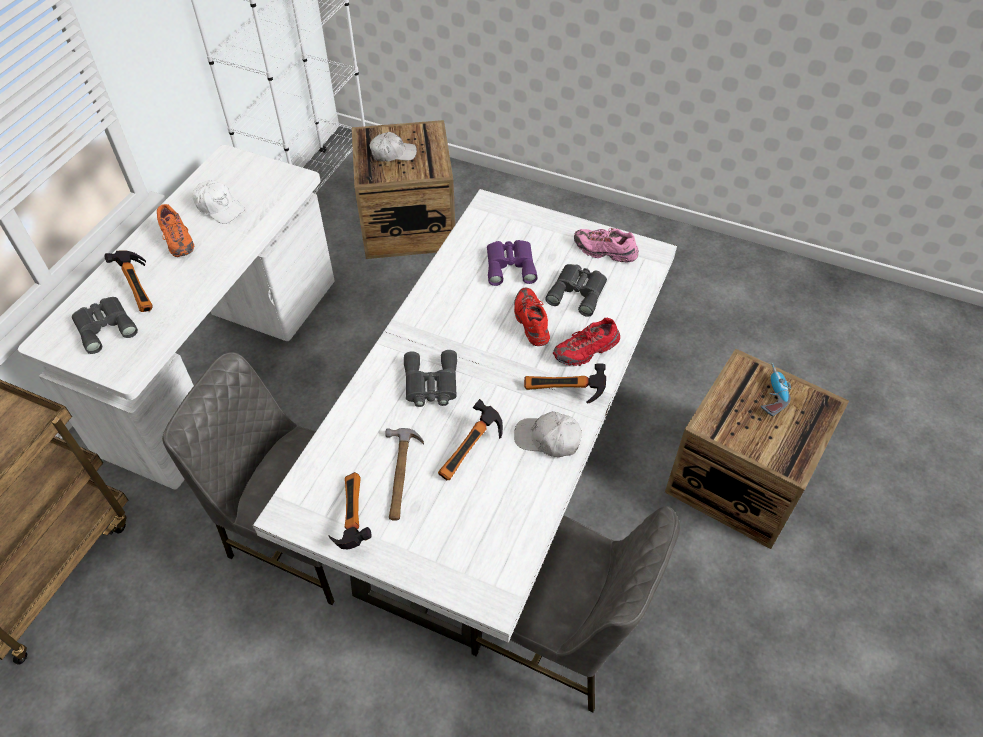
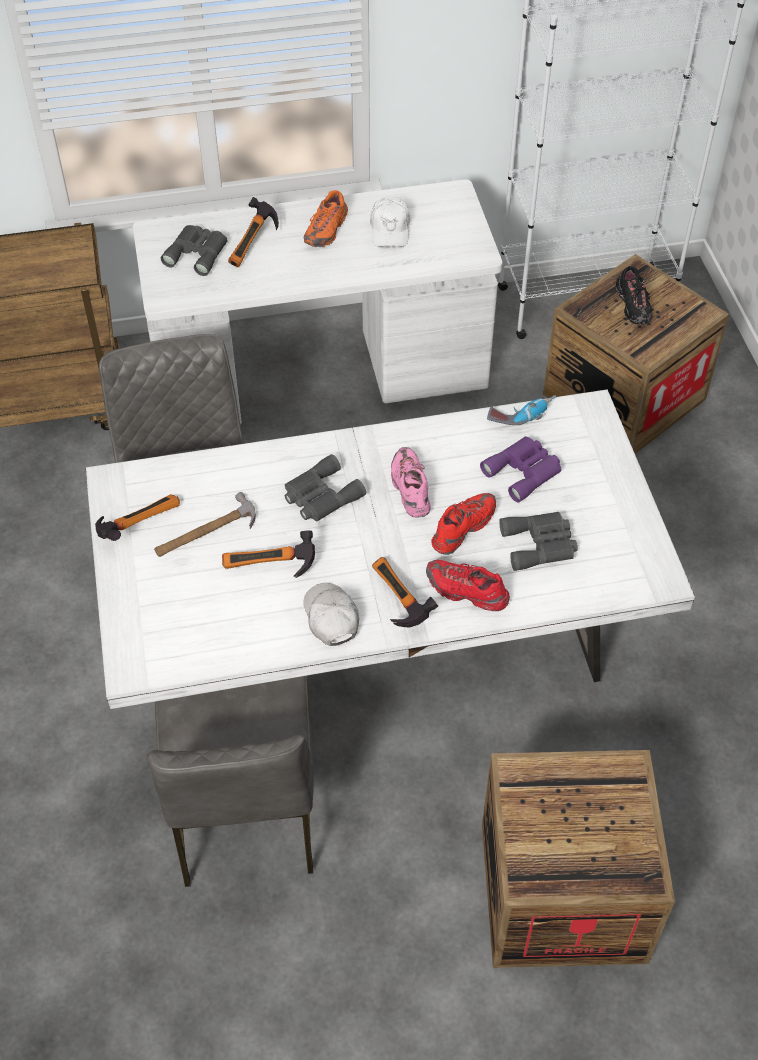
camera: 55 degrees right, 0 degrees up
(393, 153) = (633, 306): white cap -> black shoe
(605, 251) = (620, 538): pink shoe -> pink shoe (410, 489)
(771, 394) = (612, 815): power drill -> power drill (521, 414)

